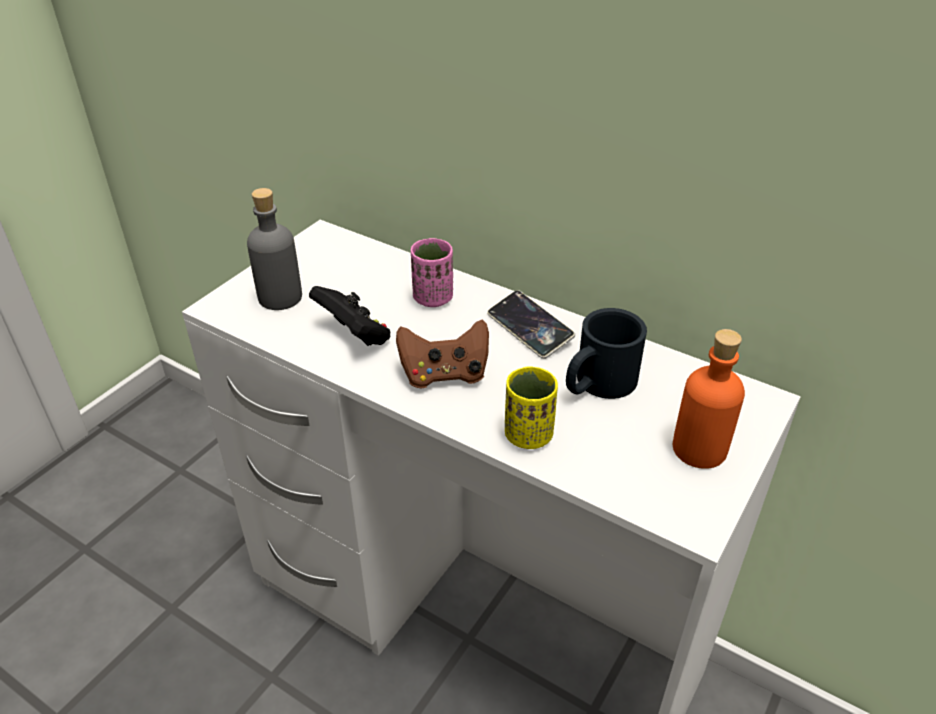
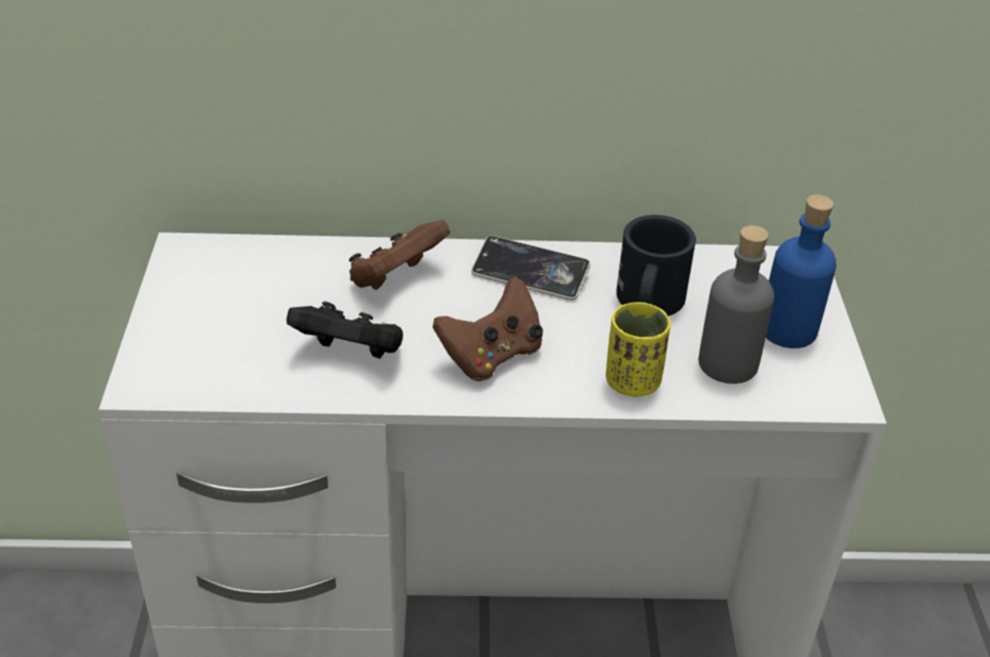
camera: 35 degrees left, 0 degrees up
(280, 297) = (212, 344): grey bottle -> grey bottle (727, 363)
(433, 298) = (396, 279): pink cup -> brown game controller
(699, 449) = (788, 330): orange bottle -> blue bottle

